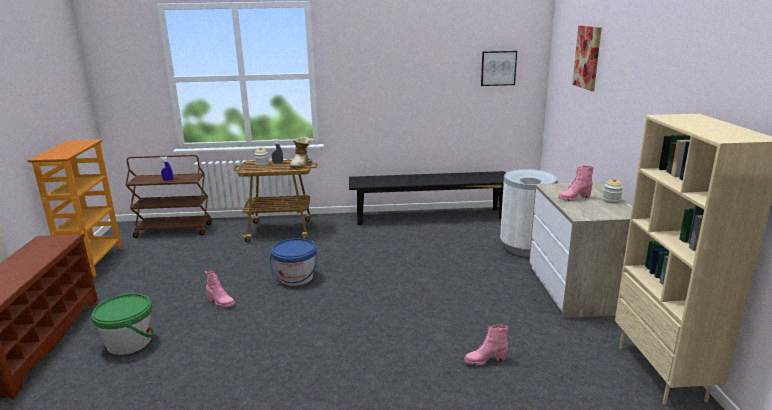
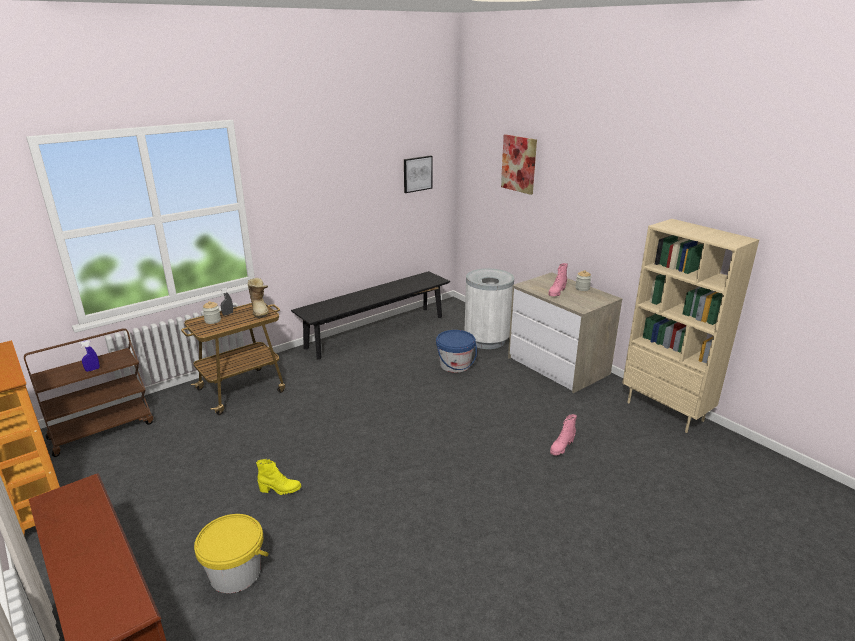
camera: 35 degrees left, 5 degrees up
(129, 342) = (235, 573): green bucket -> yellow bucket
(220, 302) = (280, 490): pink boot -> yellow boot
(296, 278) = (326, 435): blue bucket -> blue bucket (455, 365)

